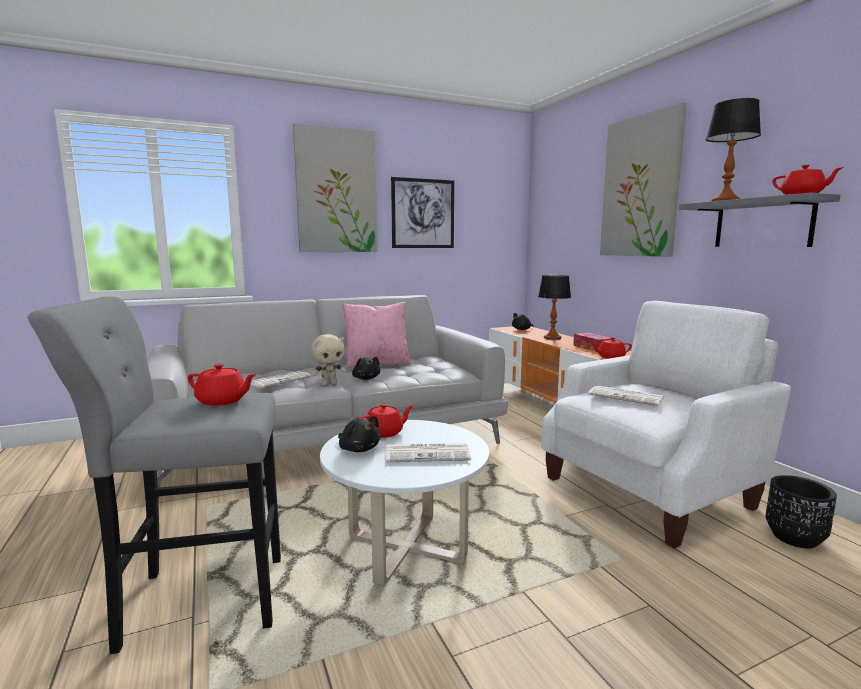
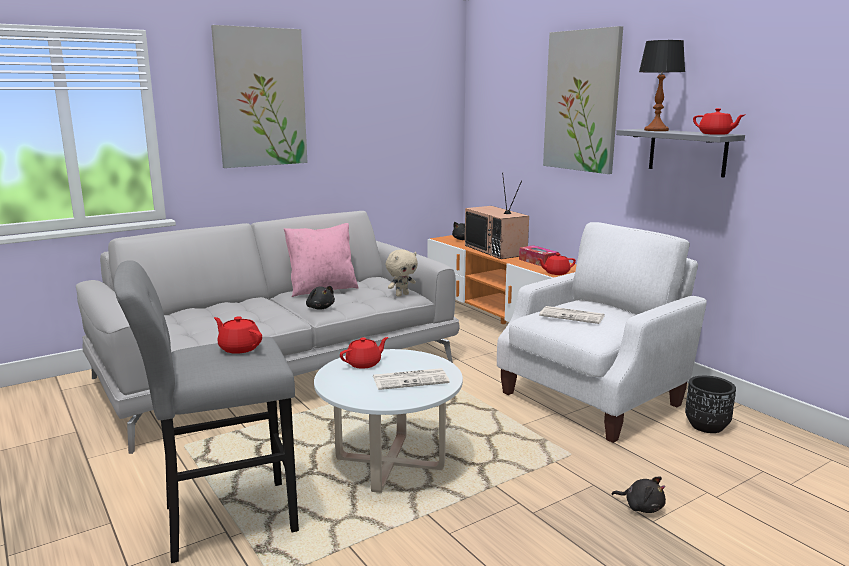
camera: 10 degrees left, 5 degrees up
(222, 401) = (239, 348): red teapot -> red teapot turned 150 degrees counterclockwise
(280, 380) = (232, 315): newspaper -> none
(329, 384) = (285, 316): beige plush toy -> beige plush toy (402, 295)
(359, 449) = (348, 380): black plush toy -> black plush toy (641, 507)
(423, 213) = (354, 117): picture -> none
(552, 338) = (497, 250): table lamp -> television

